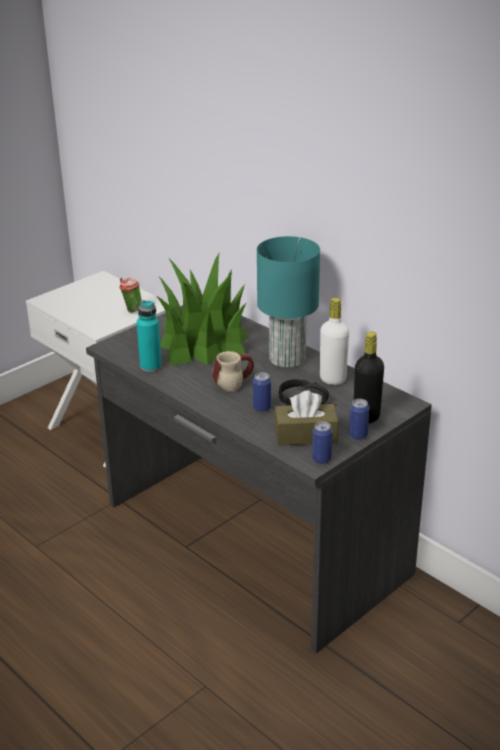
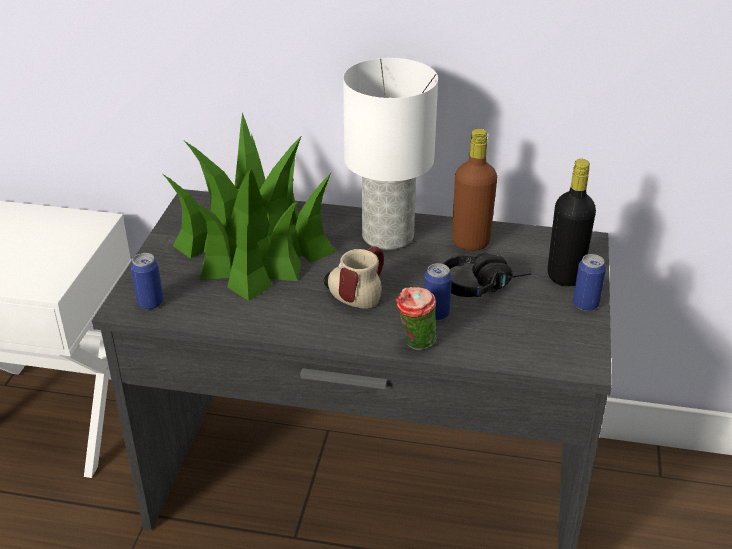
camera: 35 degrees left, 5 degrees up
(131, 310) = (67, 240): cup -> cup (415, 344)
(151, 366) = (223, 313): turquoise bottle -> none
(287, 359) = (389, 236): turquoise table lamp -> white table lamp
(305, 435) = (530, 329): brown tissue box -> none
(321, 459) = (586, 354): can -> can (150, 303)
(332, 379) = (470, 242): white bottle -> brown bottle

